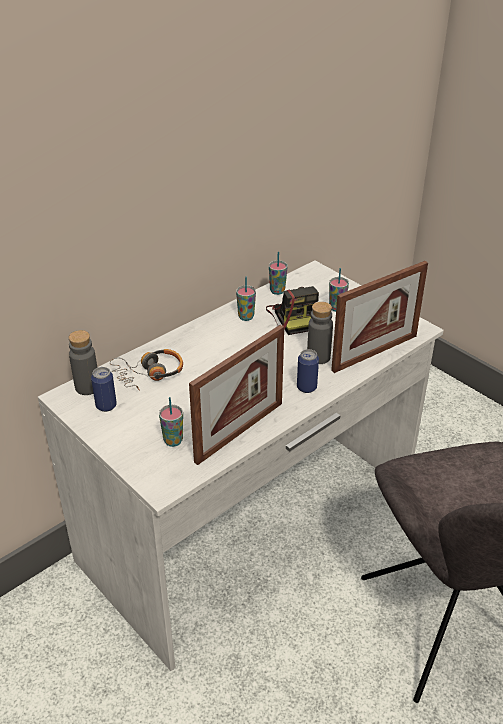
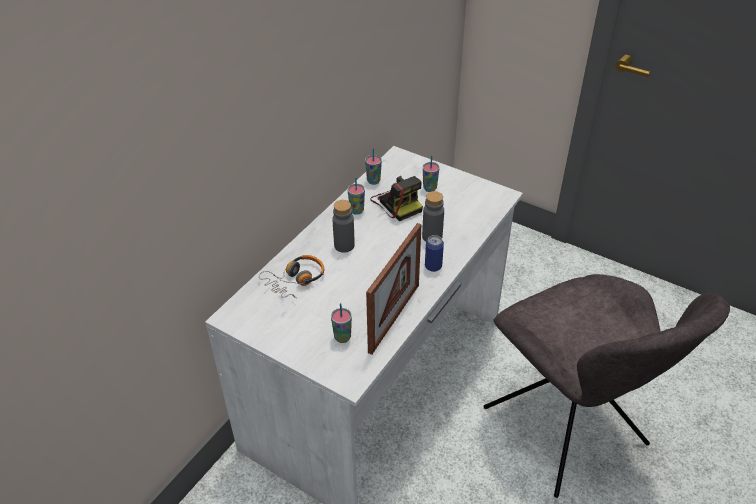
camera: 15 degrees left, 5 degrees up
(87, 387) = (246, 303): grey bottle -> grey bottle (344, 245)
(106, 406) = (271, 317): can -> none
(375, 353) = (476, 224): picture frame -> none

